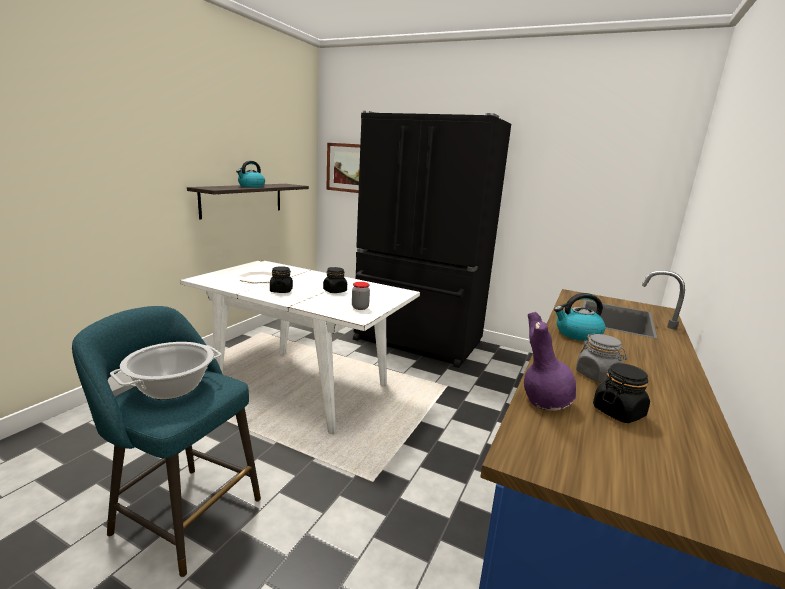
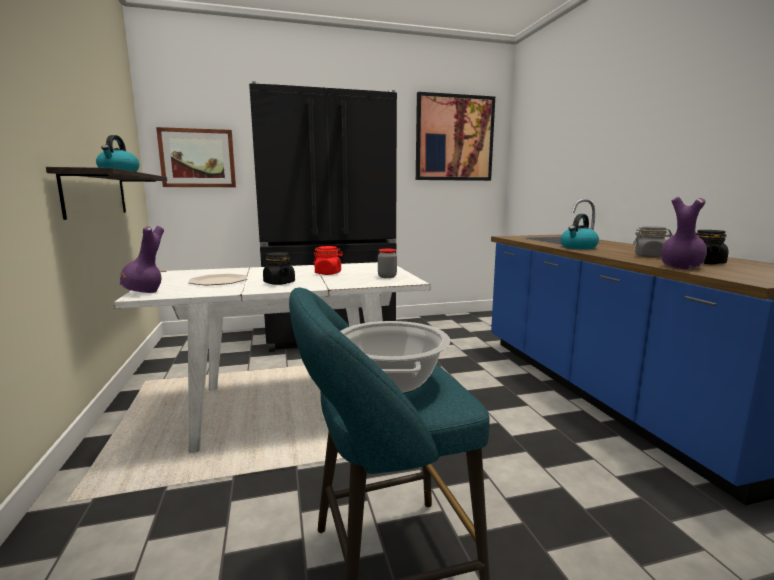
camera: 40 degrees left, 5 degrees down
(206, 277) = (144, 292): none -> purple vase
(335, 291) = (328, 273): black jar -> red jar
(606, 158) = (454, 138): none -> picture

